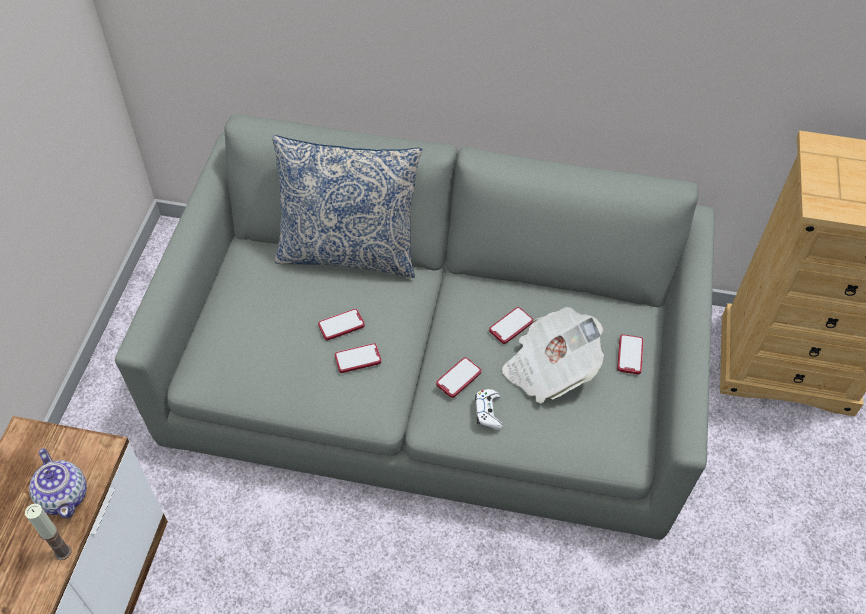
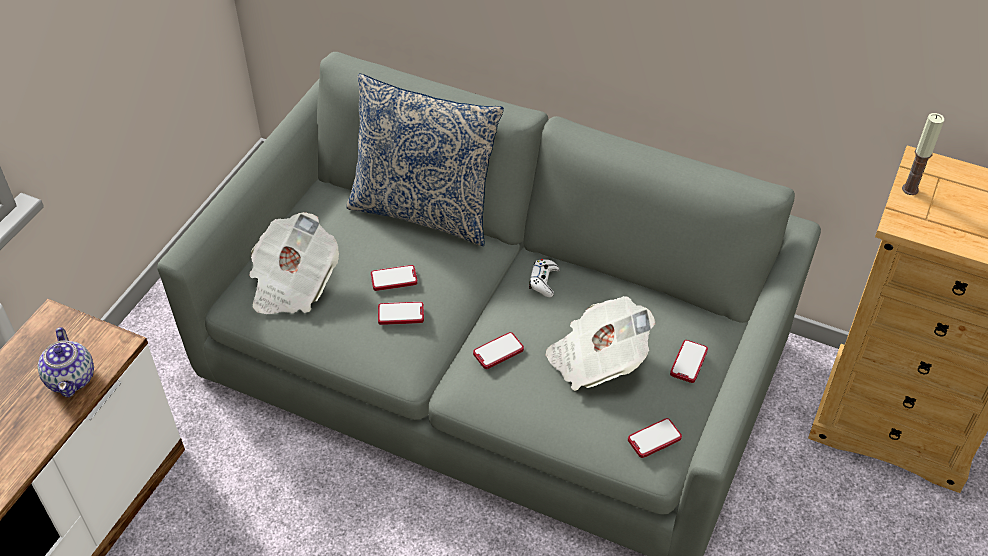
camera: 15 degrees right, 5 degrees down
(63, 552) = (54, 428): candle -> candle (910, 189)
(245, 347) = (292, 283): none -> newspaper
(488, 412) = (518, 390): white game controller -> white game controller (543, 281)
(511, 326) = (569, 311): phone -> phone (654, 439)

